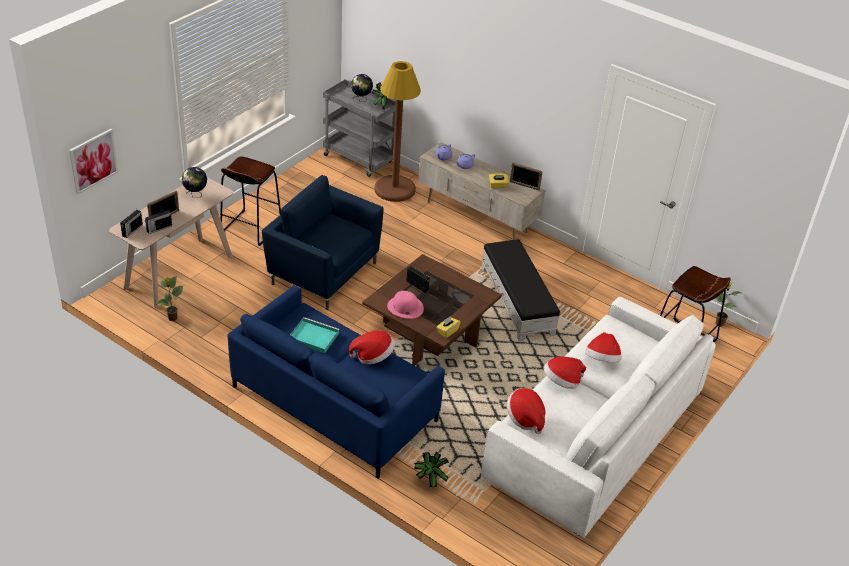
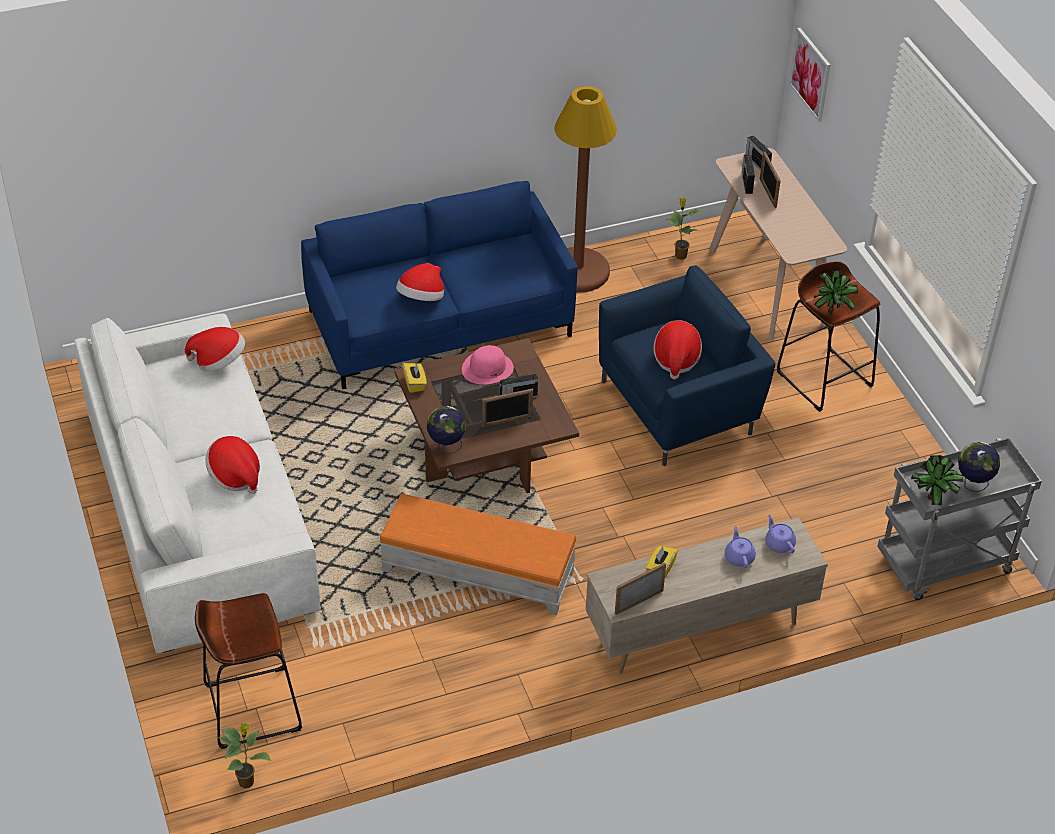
camera: 125 degrees right, 5 degrees up
(195, 195) = (801, 230): globe -> globe (446, 446)
(312, 337) = (493, 267): turquoise tray -> none
(394, 189) = (833, 568): brown floor lamp -> brown floor lamp (578, 271)
(429, 481) = (270, 344): potted plant -> potted plant (832, 311)
(441, 282) = (507, 421): none -> picture frame
(517, 301) = (477, 570): black ottoman -> orange ottoman
(561, 382) = (239, 423): hat -> hat (676, 359)

